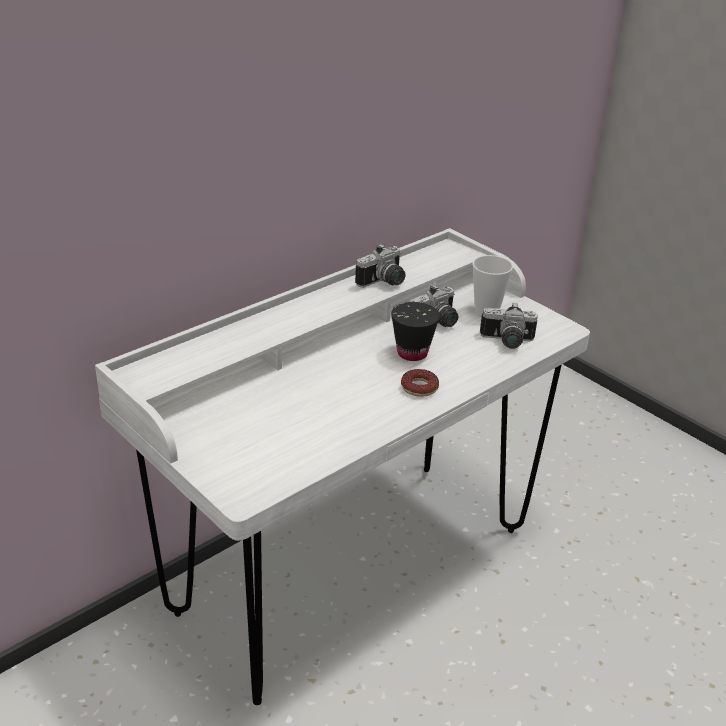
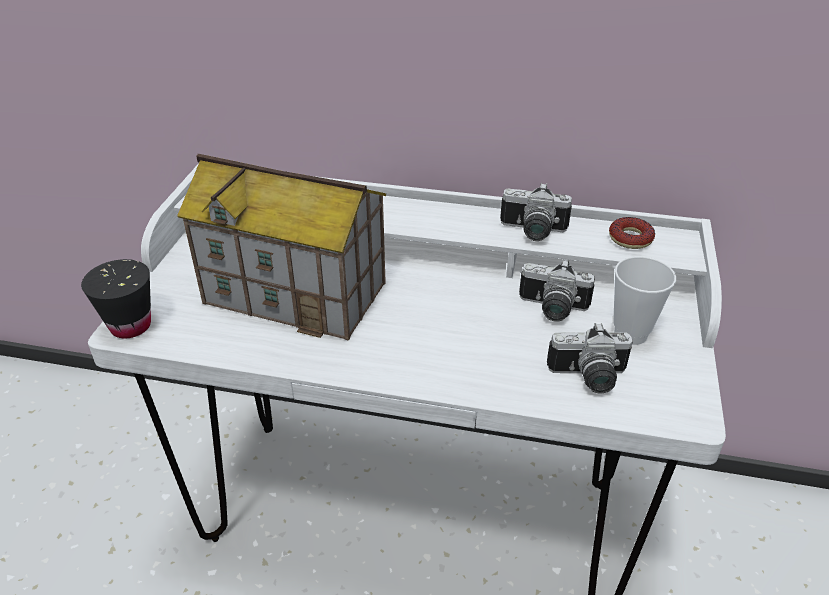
camera: 55 degrees right, 5 degrees up
(298, 404) = (297, 292): none -> toy house
(412, 353) = (470, 319): black cup -> black cup (130, 326)
(419, 387) = (412, 354): donut -> donut (630, 238)
(507, 342) = (589, 378): camera -> camera turned 60 degrees counterclockwise

